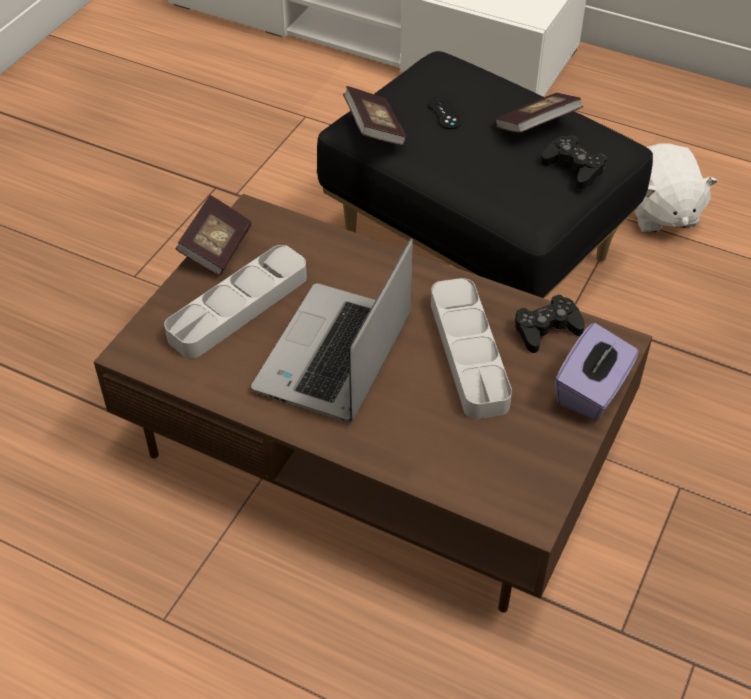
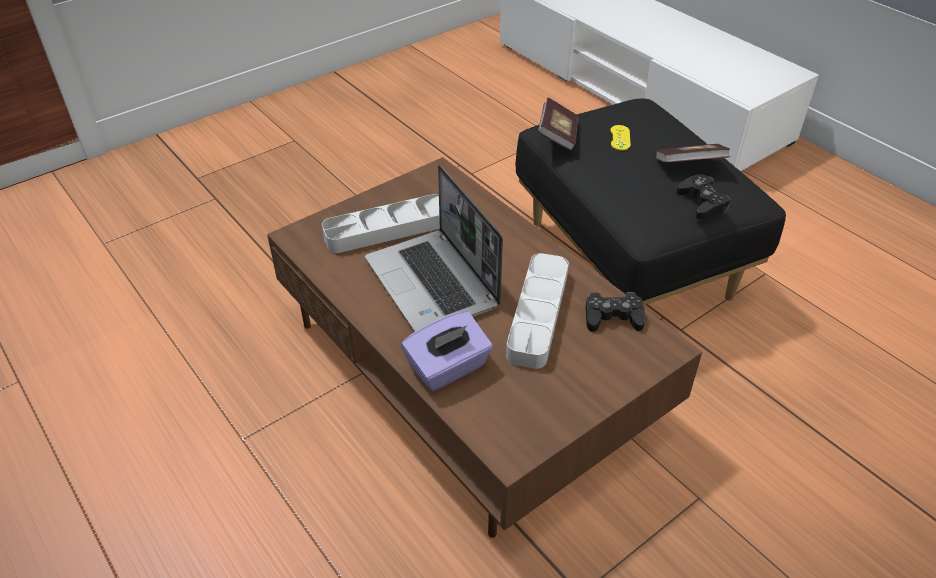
camera: 25 degrees right, 5 degrees down
(216, 248) = (399, 187): book -> none
(335, 356) = (434, 284): laptop -> laptop turned 75 degrees counterclockwise
(444, 113) = (620, 138): black game controller -> yellow game controller
(592, 391) = (622, 376): purple tissue box -> purple tissue box (448, 368)
(659, 212) = (800, 278): white plush toy -> none

